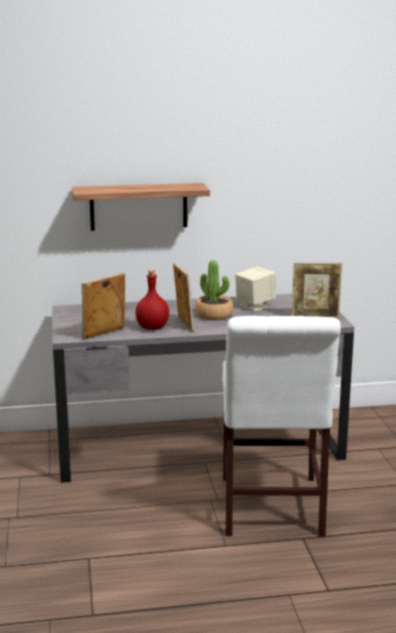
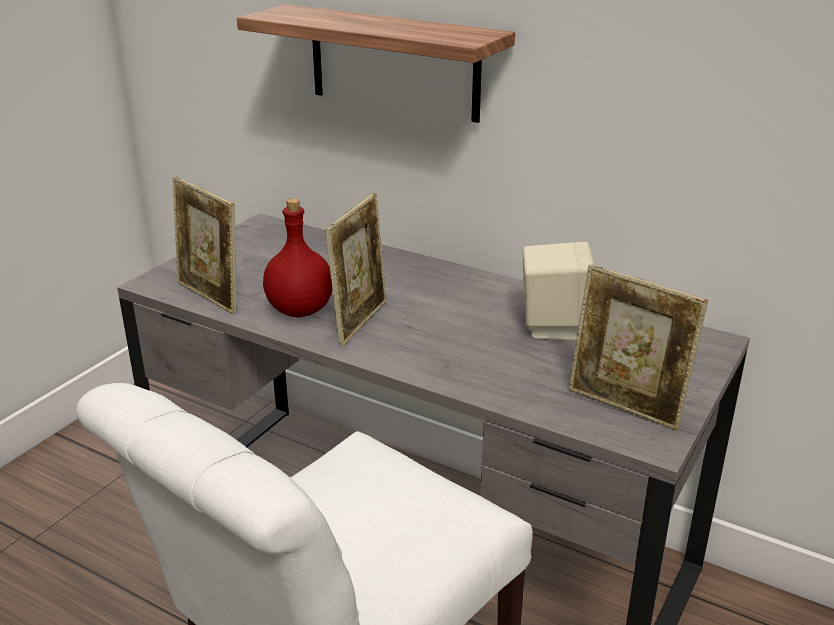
camera: 40 degrees right, 10 degrees up
(104, 334) = (210, 297): picture frame -> picture frame turned 135 degrees counterclockwise
(214, 315) = (445, 321): potted plant -> none

